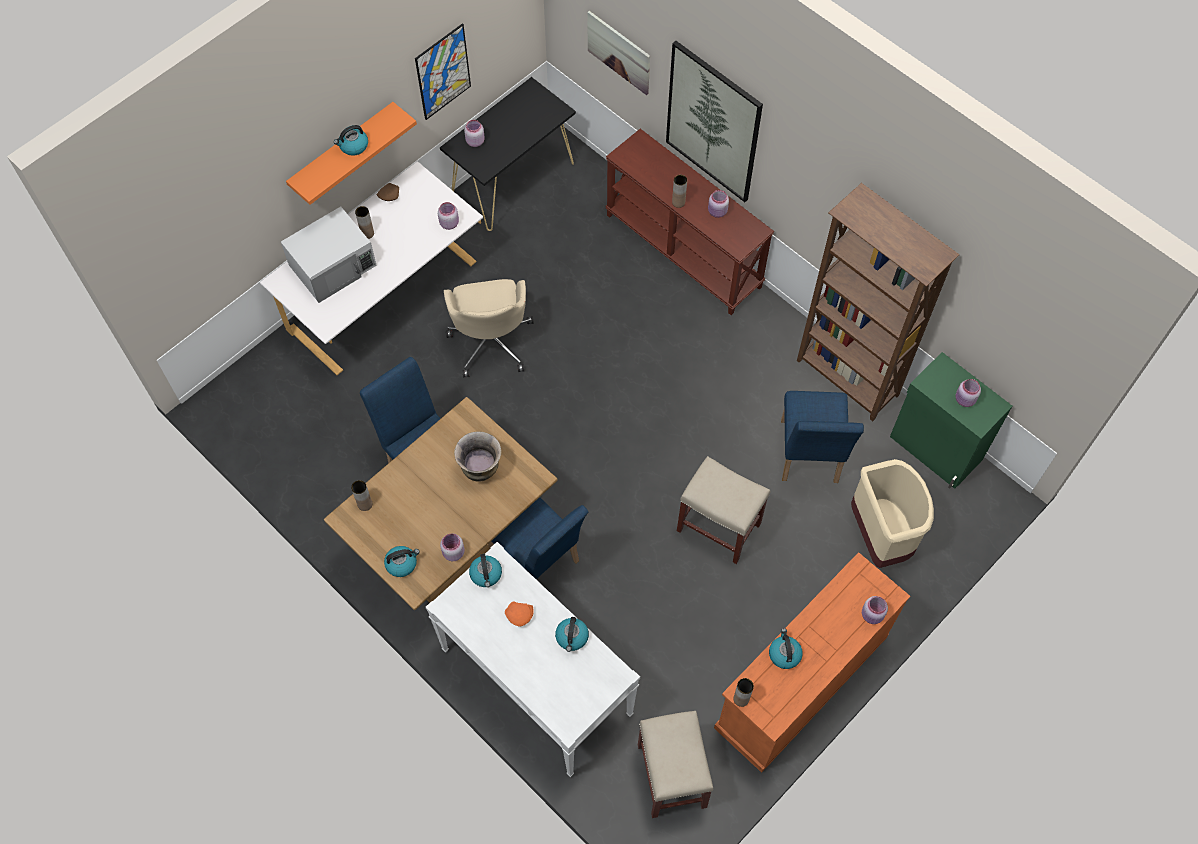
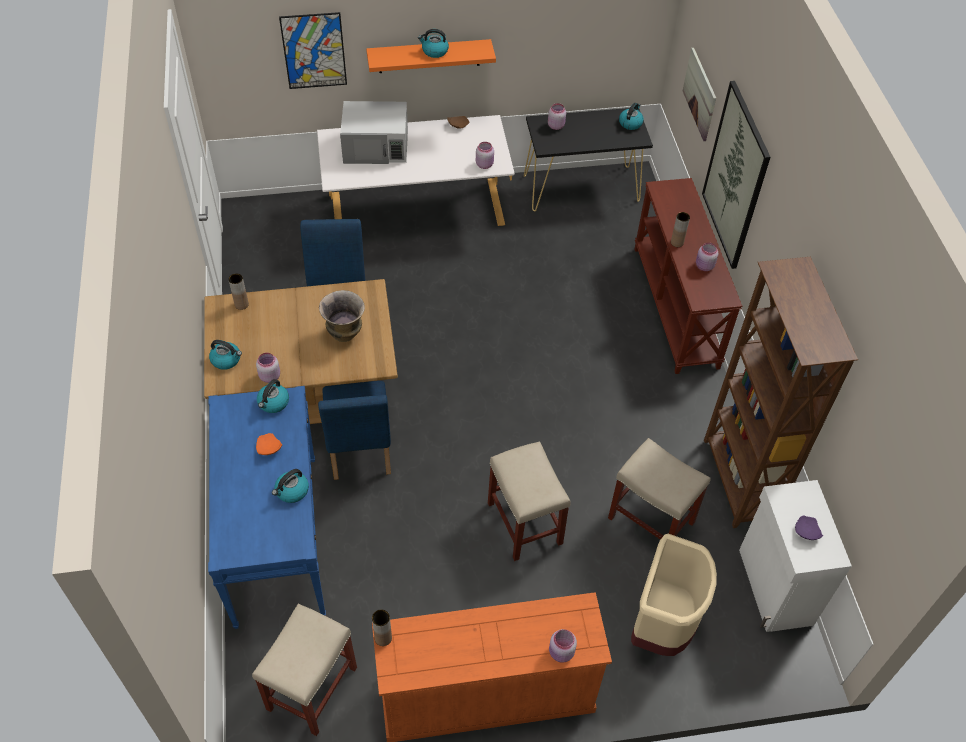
camera: 35 degrees right, 10 degrees down
(367, 233) = (419, 140): brown vase -> none
(443, 72) = (549, 43): picture -> picture (314, 51)
(491, 341) = (467, 282): beige office chair -> none
(535, 681) = (276, 538): white console table -> blue console table
(784, 654) = (453, 628): kettle -> kettle (630, 123)
(808, 457) = (650, 520): blue chair -> beige stool
(935, 449) = (774, 587): green cabinet -> white cabinet
(964, 400) = (806, 532): pink jar -> purple plate

